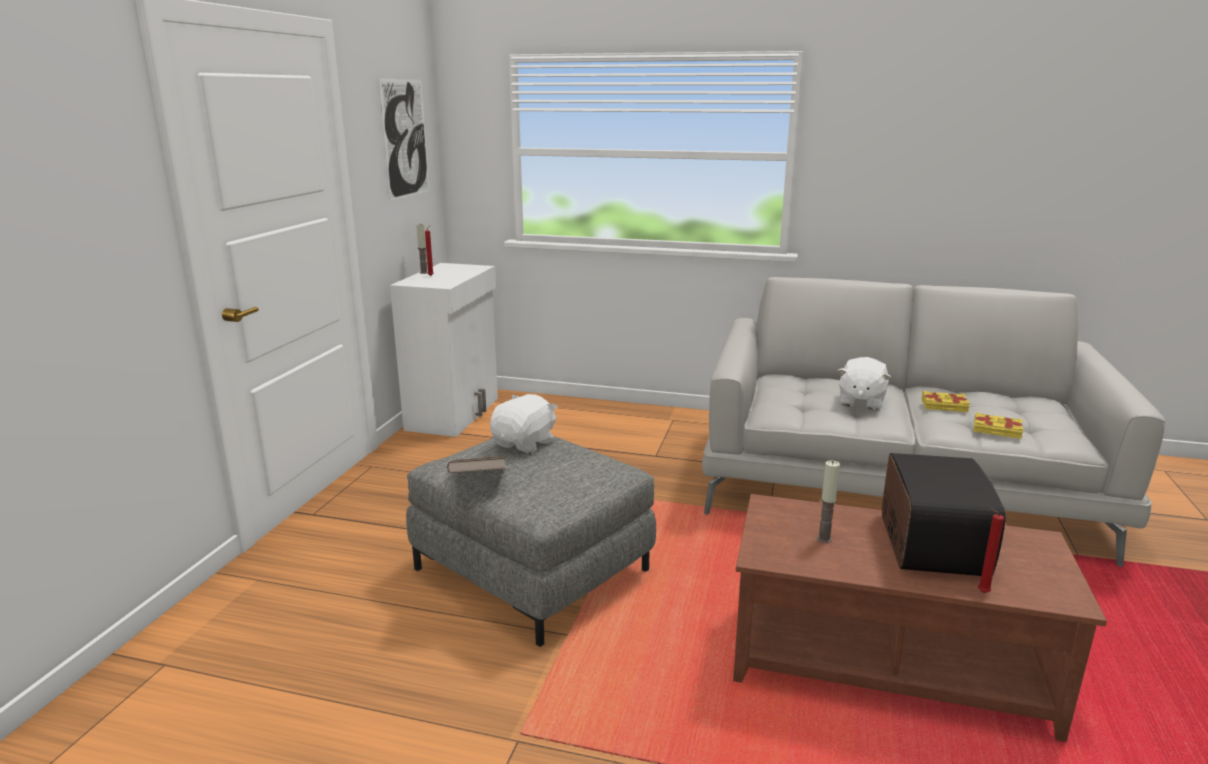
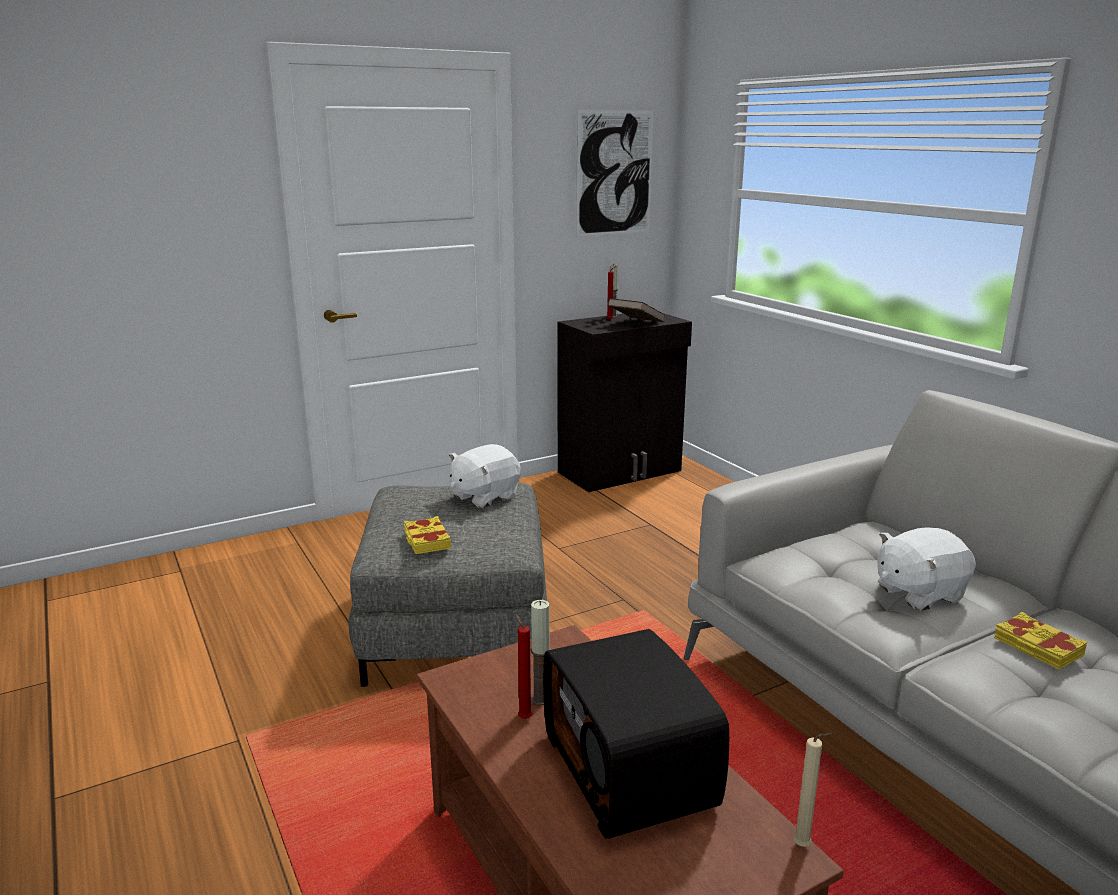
camera: 45 degrees right, 0 degrees up
(455, 413) = (621, 472): white cabinet -> black cabinet
(478, 481) = (389, 511): brown book -> brown book (636, 323)
(525, 443) = (484, 497): white plush toy -> white plush toy turned 150 degrees clockwise
(929, 544) = (632, 770): radio -> radio turned 105 degrees clockwise
(981, 592) = (566, 847): red candle -> red candle (523, 717)
(997, 430) = (1051, 711): yellow book -> yellow book (426, 540)
(1037, 532) = (804, 847): none -> beige candle

